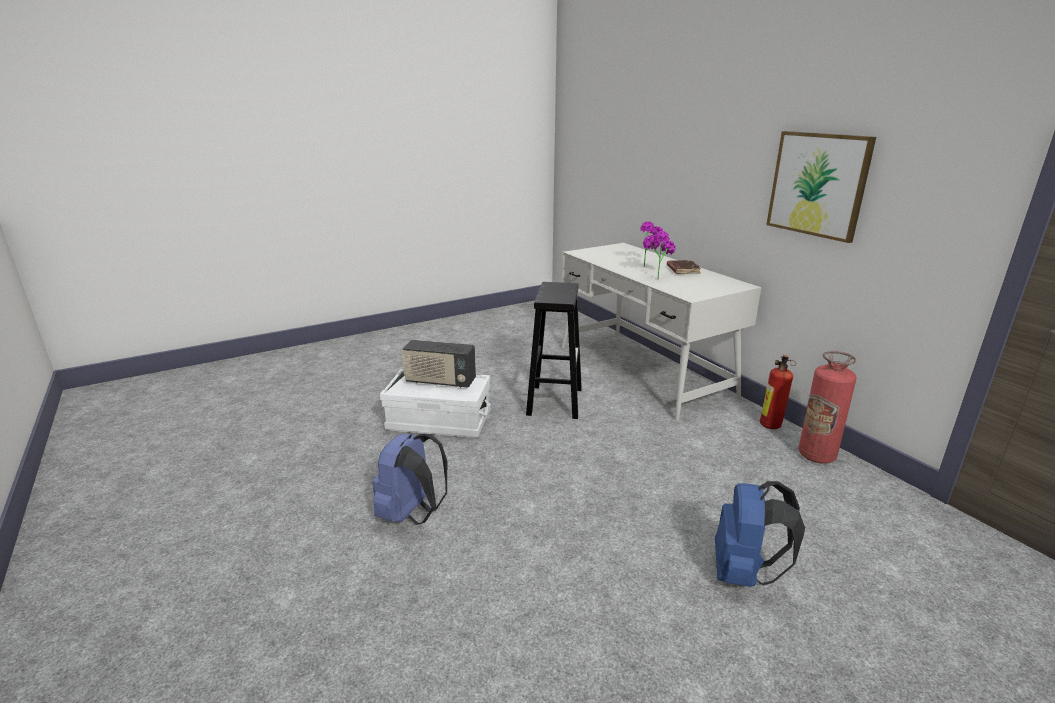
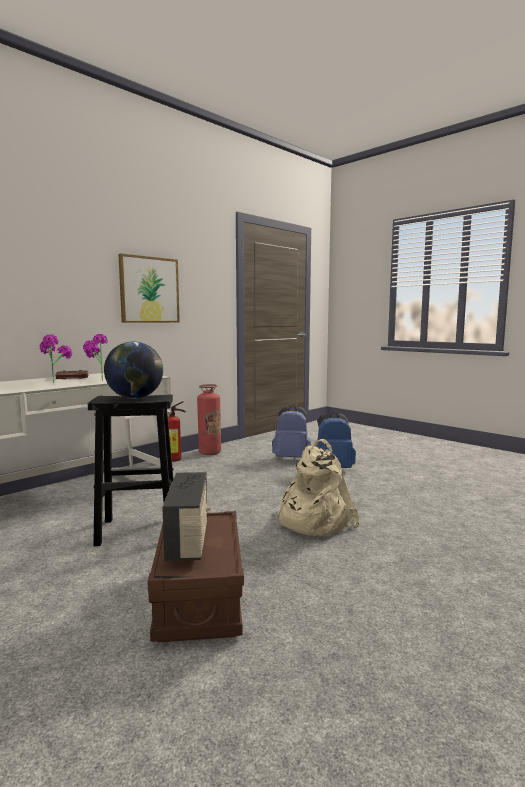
camera: 105 degrees left, 15 degrees down
(412, 514) = (384, 570): blue backpack -> blue backpack (291, 458)
(439, 421) = (199, 596): white storage box -> brown storage box
(536, 497) = (313, 521): none -> beige backpack
(559, 293) = (135, 398): none -> globe

